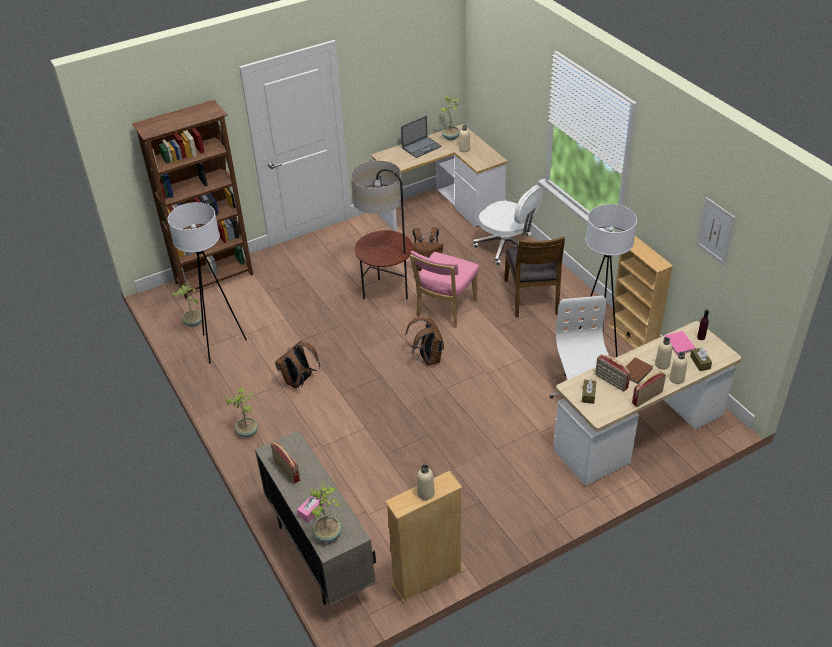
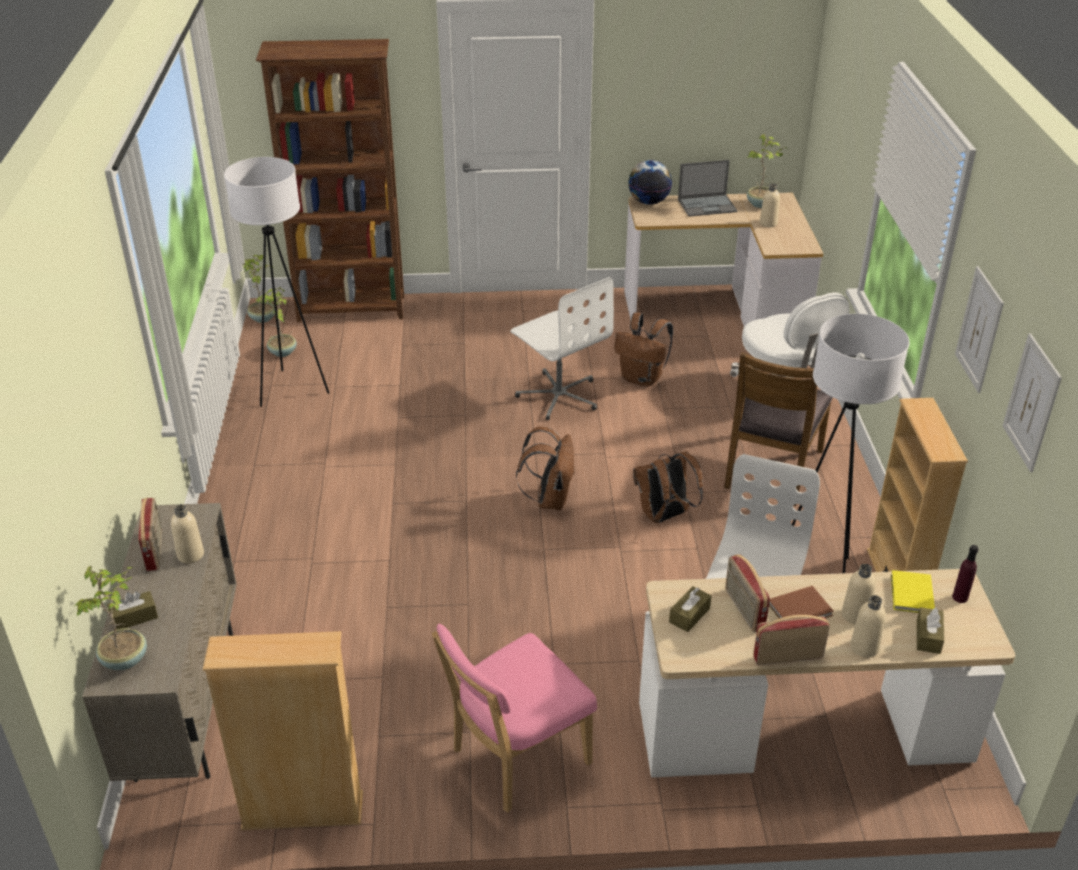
camera: 25 degrees right, 5 degrees down
(247, 431) = (234, 507): potted plant -> potted plant (263, 318)
(299, 382) = (351, 468): brown backpack -> brown backpack (664, 516)
(311, 511) = (134, 617): pink tissue box -> brown tissue box
(386, 154) = (649, 202): none -> globe
(386, 293) = (559, 395): floor lamp -> white office chair
(425, 493) = (275, 650): beige bottle -> beige bottle (190, 555)
(444, 310) = (624, 443): pink chair -> pink chair (515, 759)
(664, 197) = (979, 329): none -> picture
(679, 344) = (911, 595): pink book -> yellow book

